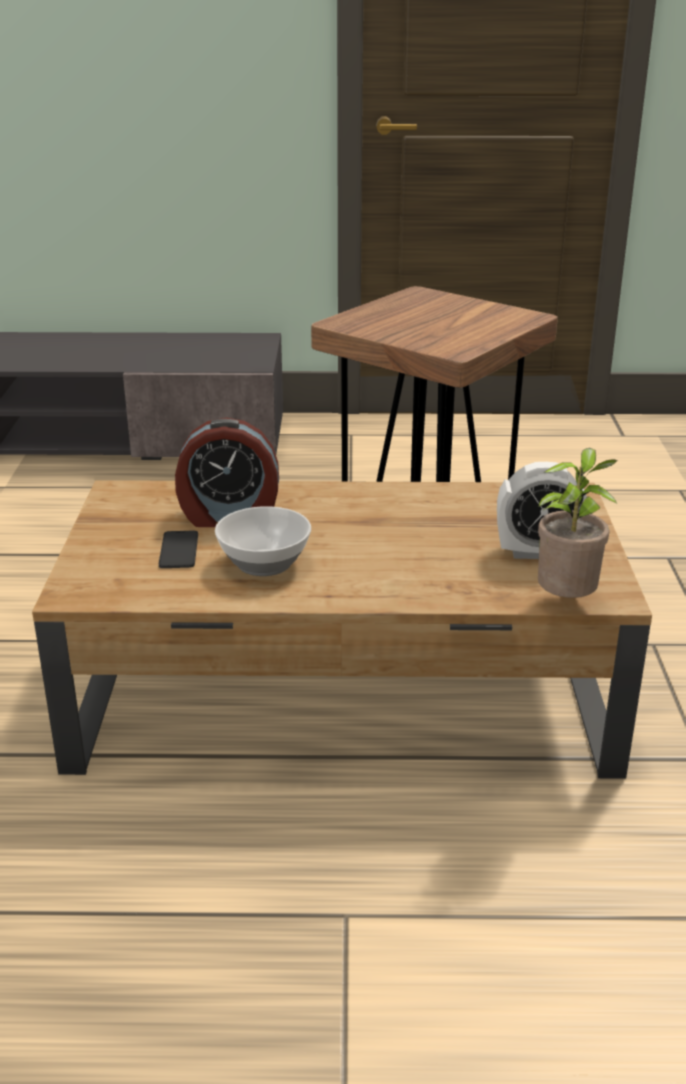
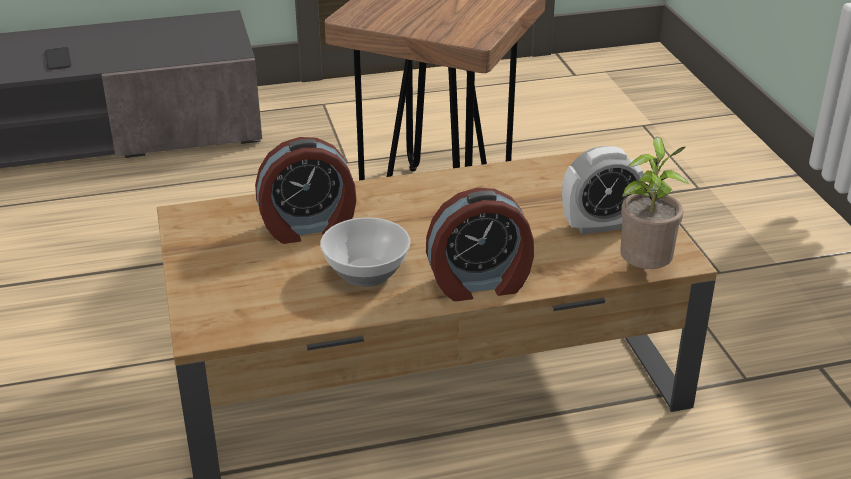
camera: 15 degrees left, 5 degrees up
(179, 550) = (280, 271): phone -> phone (58, 59)
(377, 590) = (479, 284): none -> alarm clock

